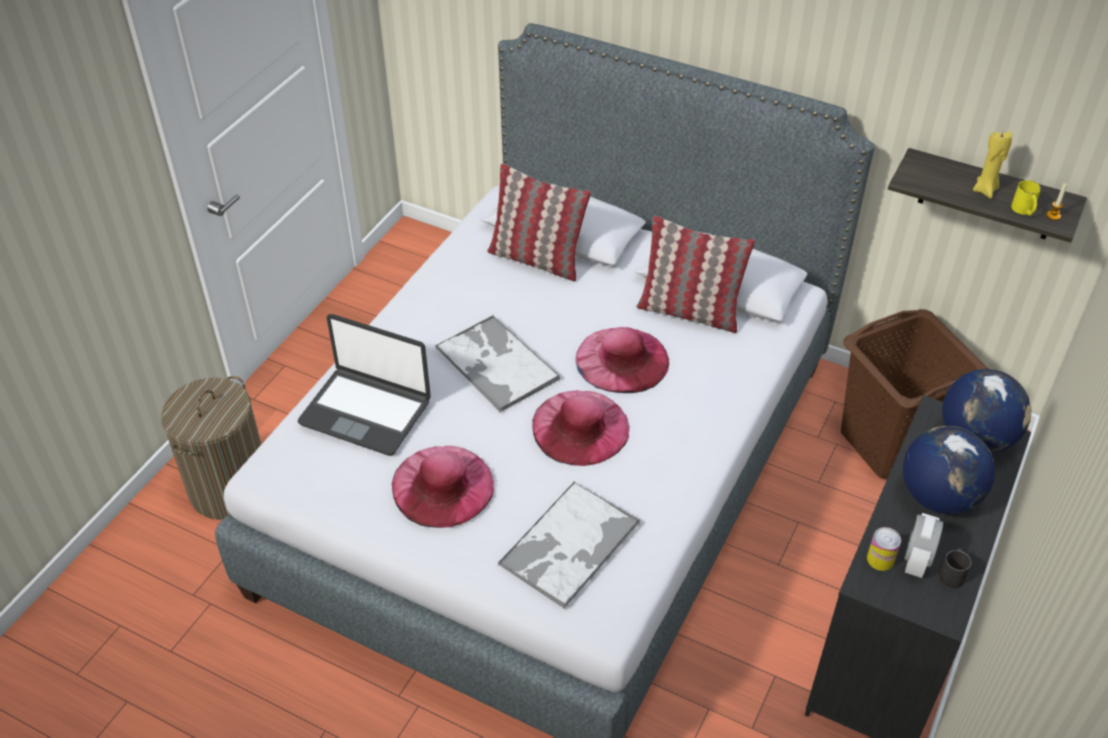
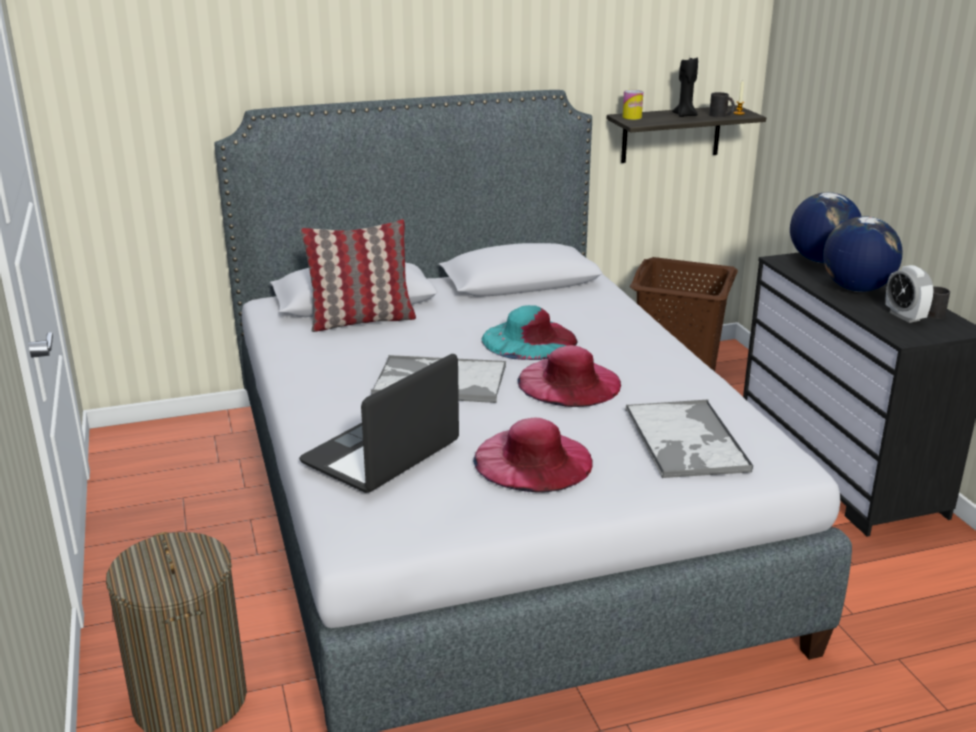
camera: 45 degrees left, 20 degrees down
(366, 411) = (382, 454): laptop -> laptop turned 150 degrees clockwise
(622, 359) = (529, 339): pink hat -> turquoise hat
(689, 311) = (527, 300): pillow -> none
(880, 559) = (888, 325): can -> can (632, 117)
(985, 190) = (685, 115): yellow candle -> black candle
(1024, 210) = (721, 115): yellow mug -> black mug

